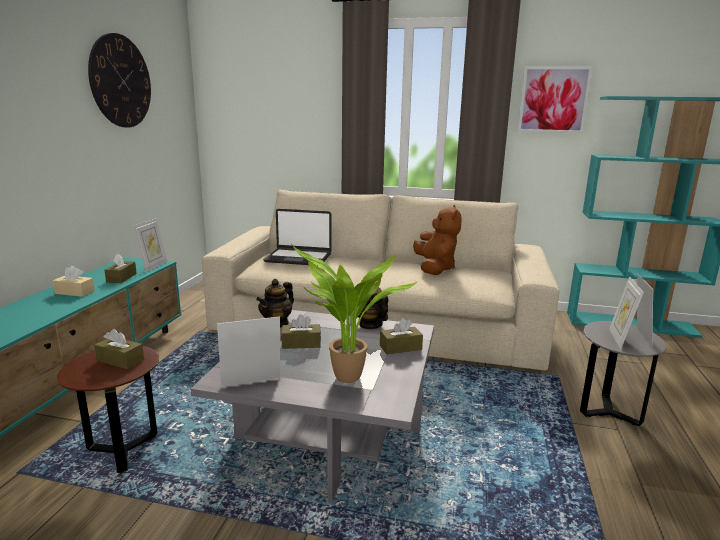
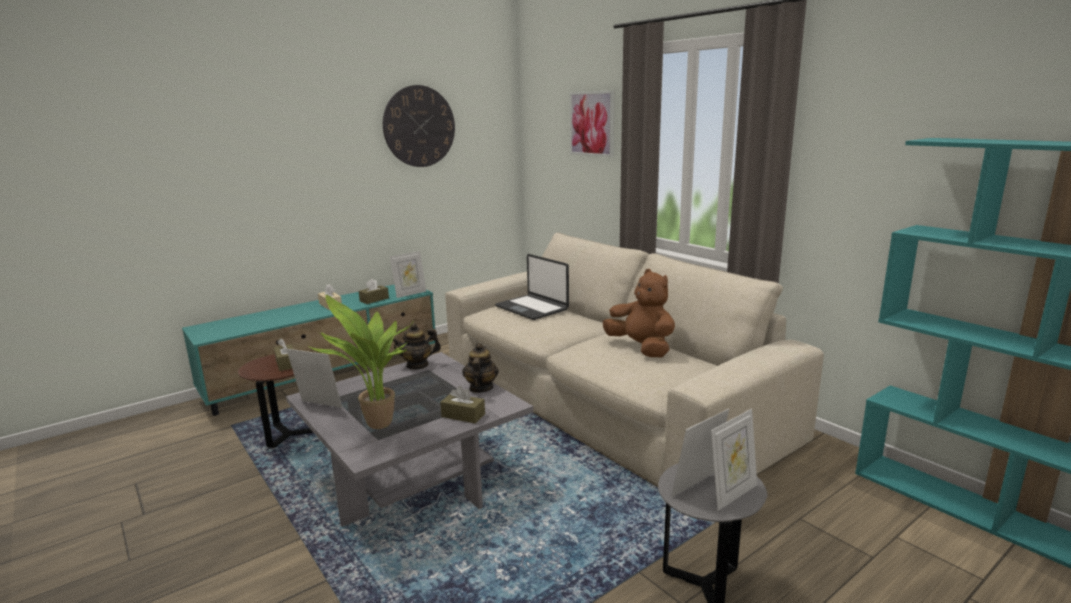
camera: 40 degrees right, 0 degrees up
(301, 343) = (401, 387): brown tissue box -> none
(435, 268) = (641, 348): brown plush toy -> brown plush toy turned 75 degrees counterclockwise
(553, 100) = (863, 141): picture -> picture (592, 123)

